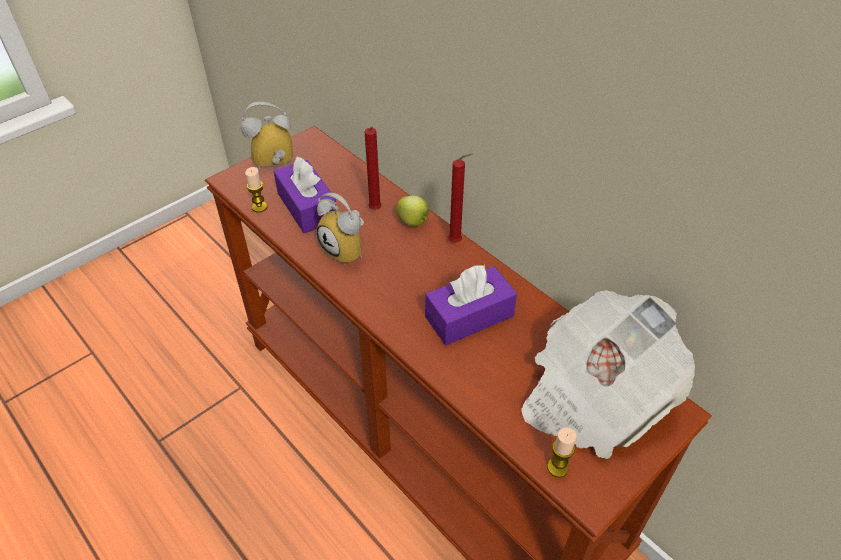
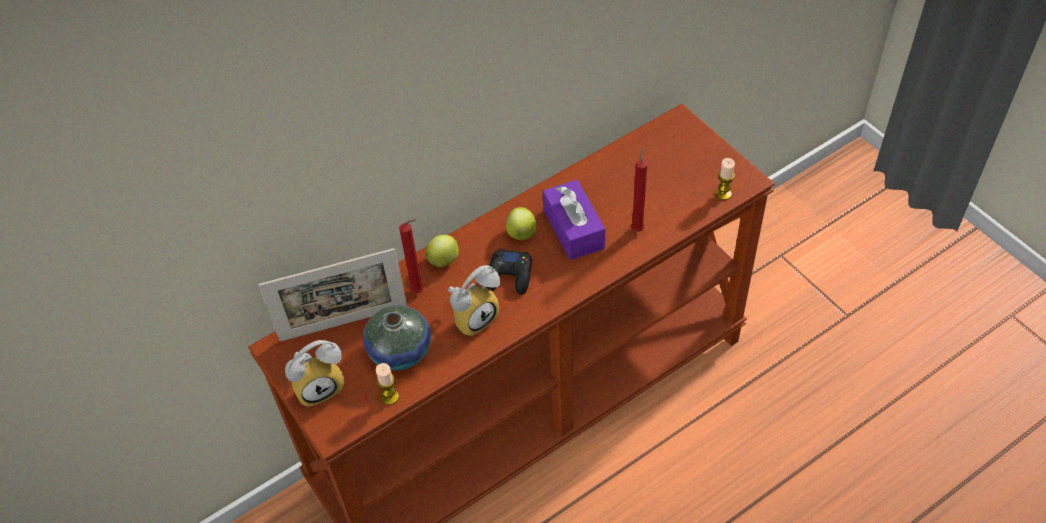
camera: 80 degrees left, 5 degrees up
(274, 167) = (320, 385): alarm clock -> alarm clock turned 105 degrees counterclockwise
(307, 207) = (400, 351): purple tissue box -> vase
(337, 170) = (344, 323): none -> picture frame
(398, 271) = (510, 276): none -> black game controller
(454, 274) = (521, 234): none -> apple
(457, 242) = (479, 228): red candle -> red candle (637, 228)
(594, 395) = (662, 163): newspaper -> none

